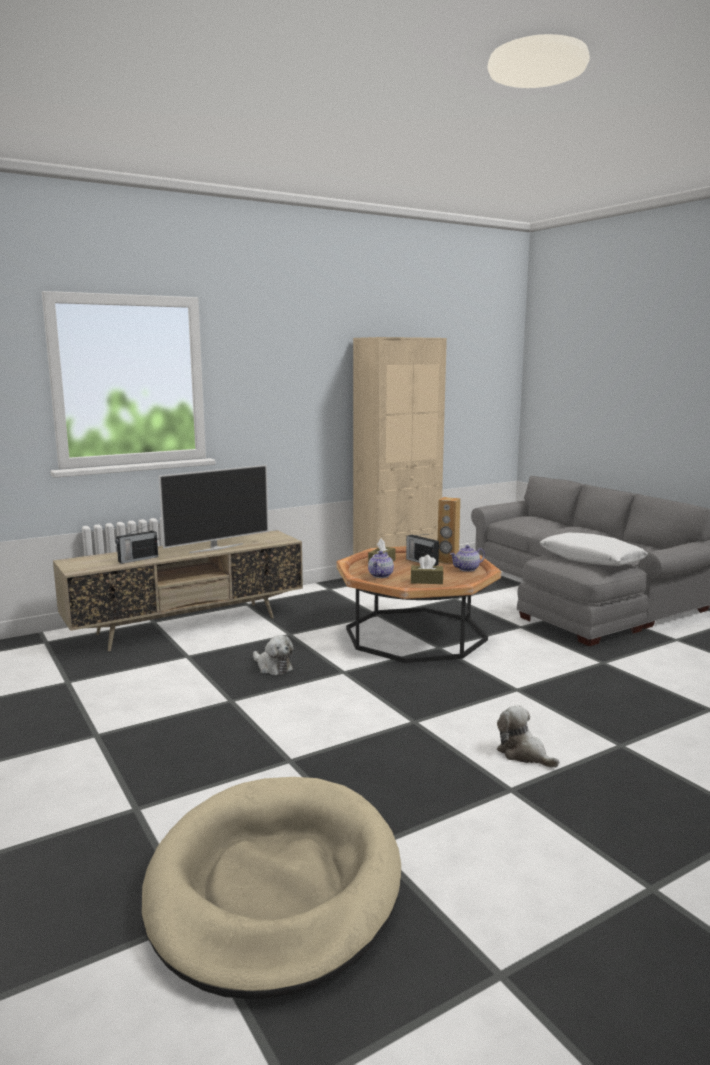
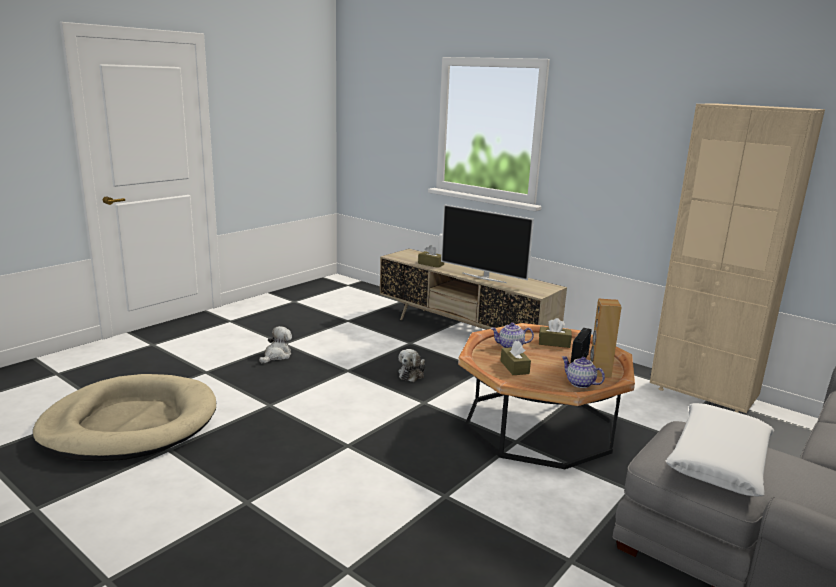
camera: 70 degrees right, 5 degrees up
(137, 559) = (431, 264): radio -> brown tissue box
(523, 754) = (309, 506): plush toy -> plush toy (276, 356)

